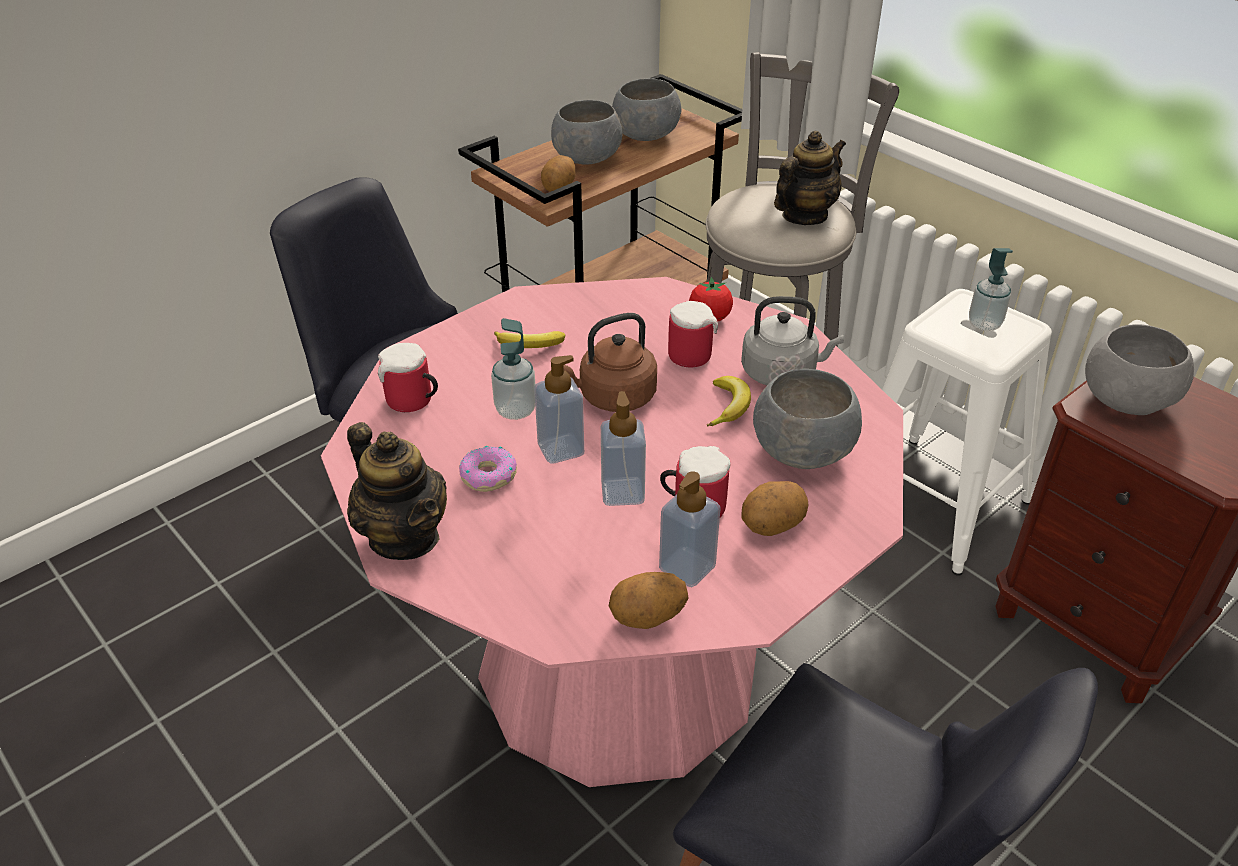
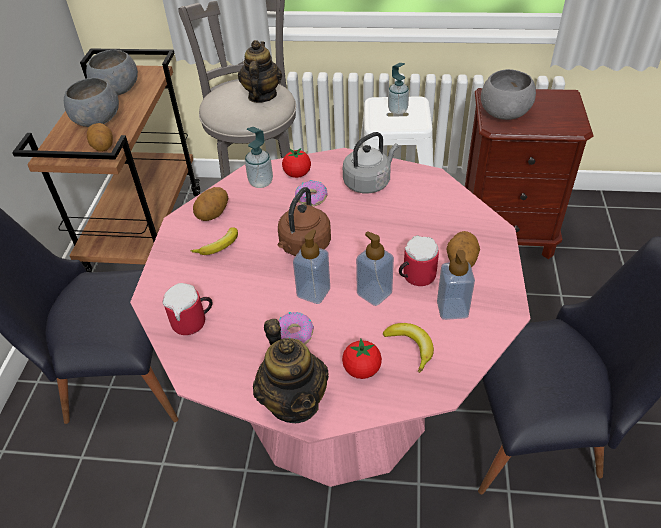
camera: 40 degrees left, 5 degrees up
(404, 537) = (294, 402): teapot -> teapot turned 60 degrees clockwise
(506, 555) = (362, 369): none -> tomato
(515, 410) = (260, 287): soap dispenser -> soap dispenser (261, 182)
(648, 618) = (468, 348): potato -> potato (213, 215)
(692, 352) = (312, 197): mug -> donut
(728, 406) = (366, 215): banana -> banana (411, 347)
(804, 450) = (427, 215): grey bowl -> none

